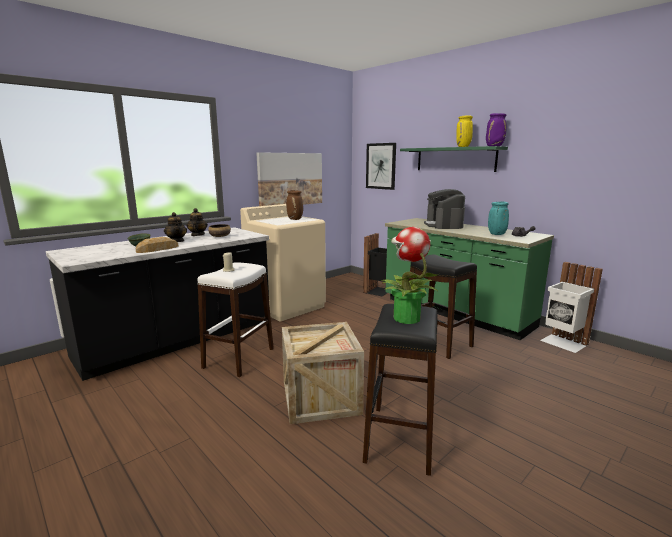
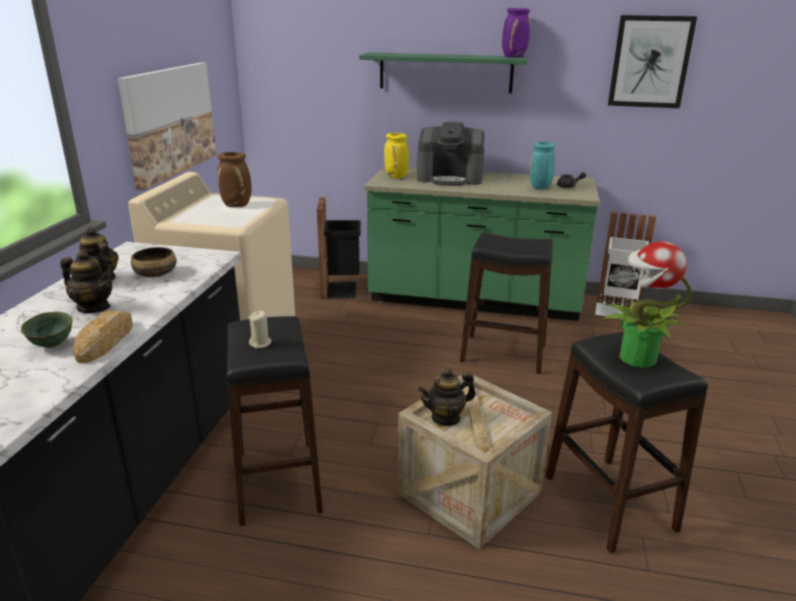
camera: 35 degrees left, 10 degrees up
(239, 358) = (277, 481): white stool -> black stool
(304, 337) = (446, 418): none -> teapot
(381, 166) = (305, 80): picture -> picture (650, 62)
(444, 225) = (450, 178): coffee machine -> coffee machine turned 45 degrees counterclockwise
(463, 147) = (467, 56): yellow vase -> yellow vase (396, 177)

